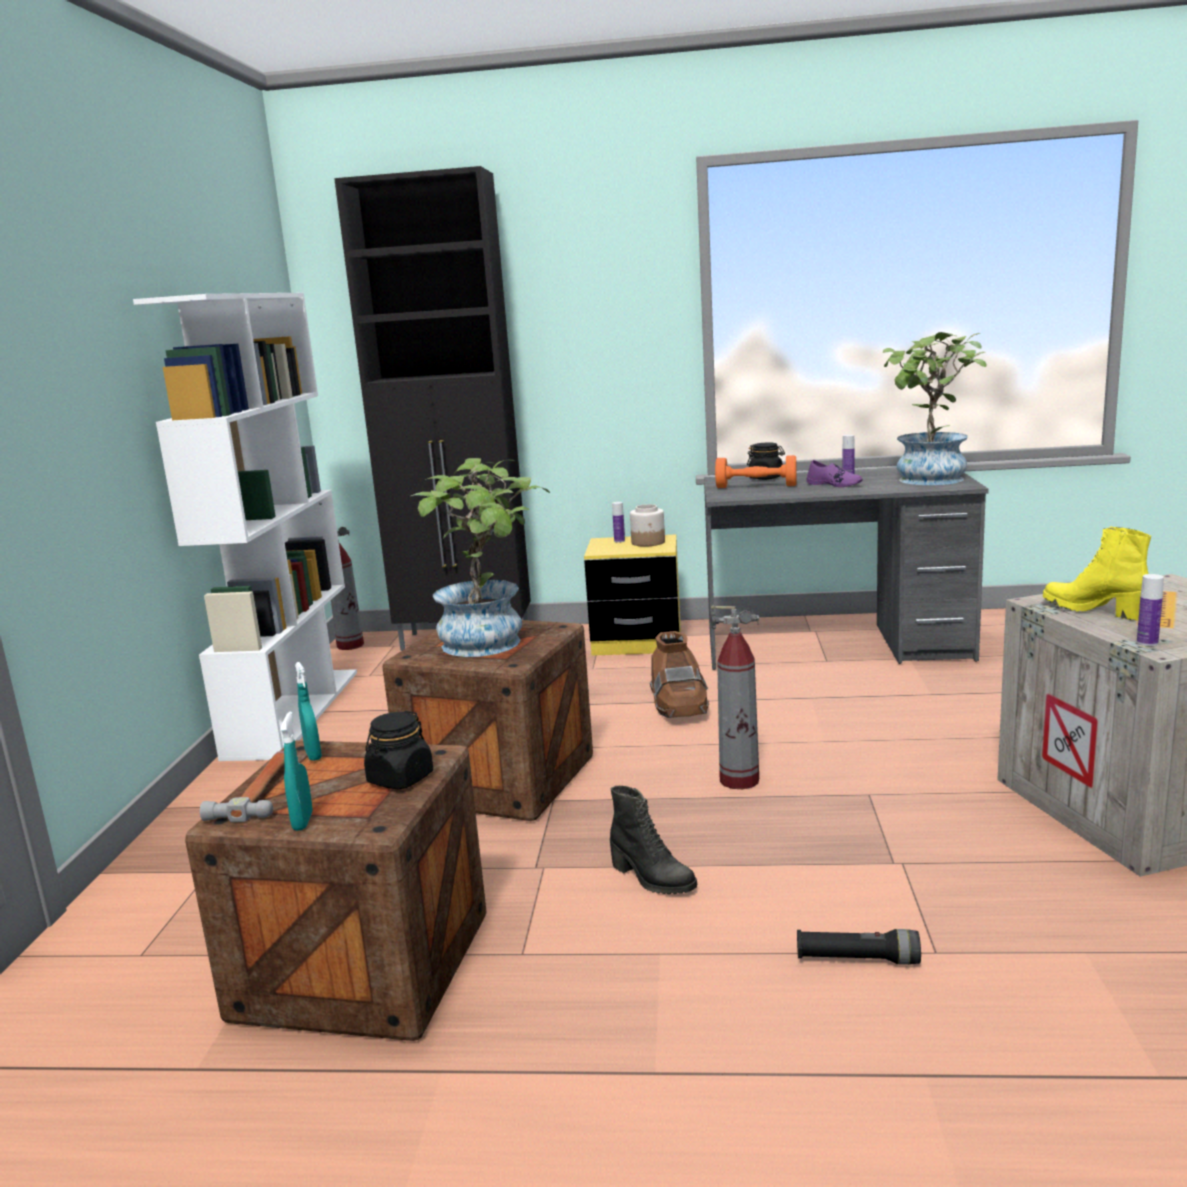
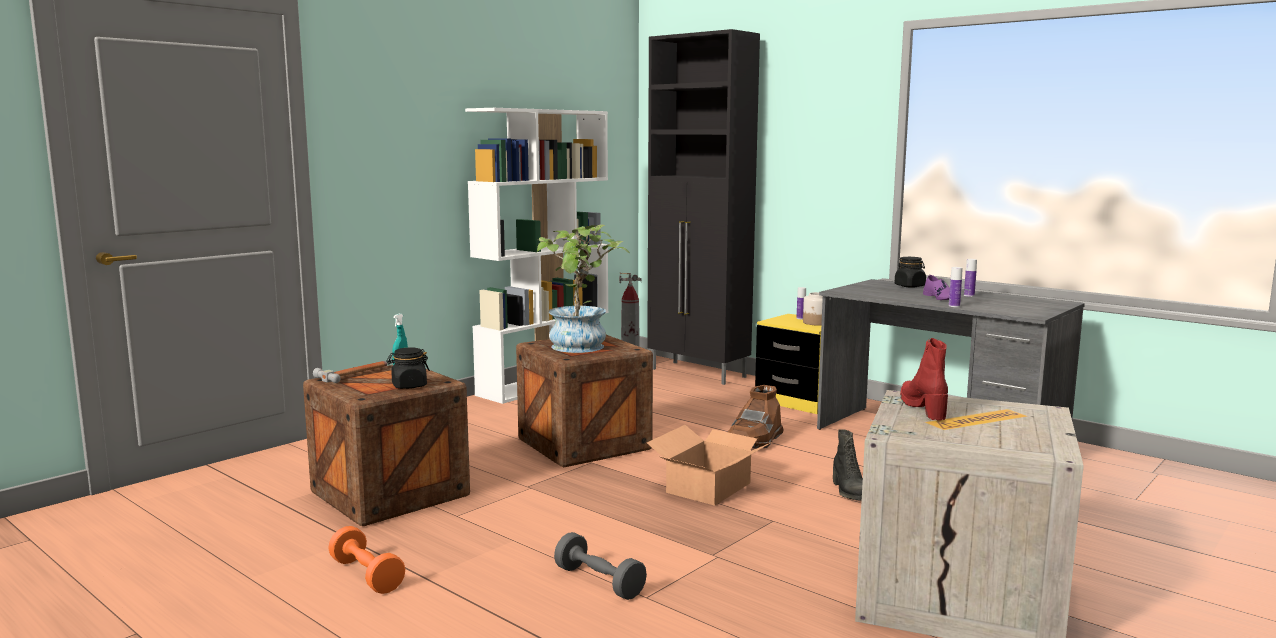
camera: 35 degrees right, 5 degrees down
(302, 821) = (343, 388): turquoise spray bottle -> none
(652, 879) = (570, 511): black boot -> black boot (849, 492)
(740, 780) = (710, 488): fire extinguisher -> cardboard box
(756, 487) = (882, 289): orange dumbbell -> orange dumbbell (367, 575)
(857, 959) = (599, 582): black flashlight -> grey dumbbell
(930, 481) = (1019, 308): potted plant -> none
(1094, 610) = (924, 408): yellow boot -> red boot
(1147, 643) = (893, 430): bottle -> bottle (954, 306)

